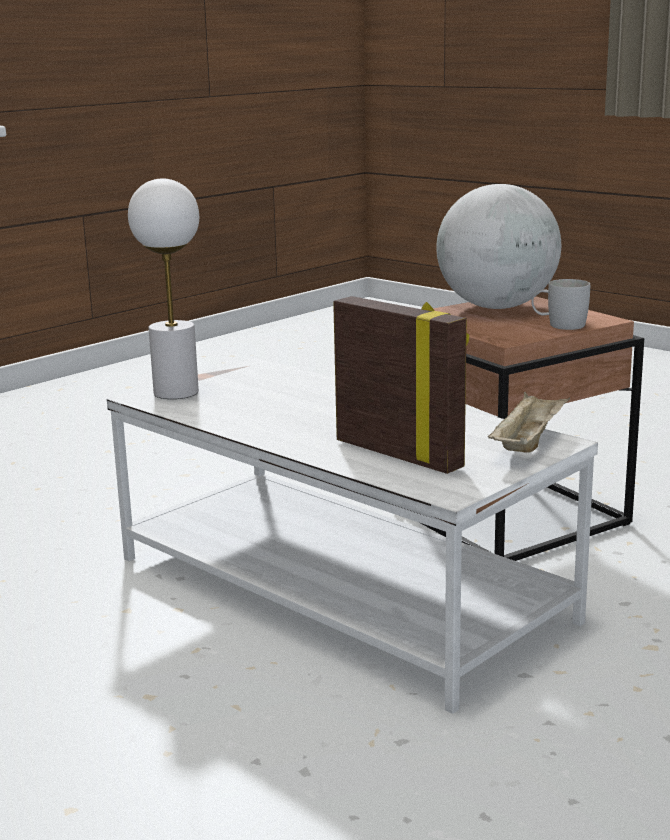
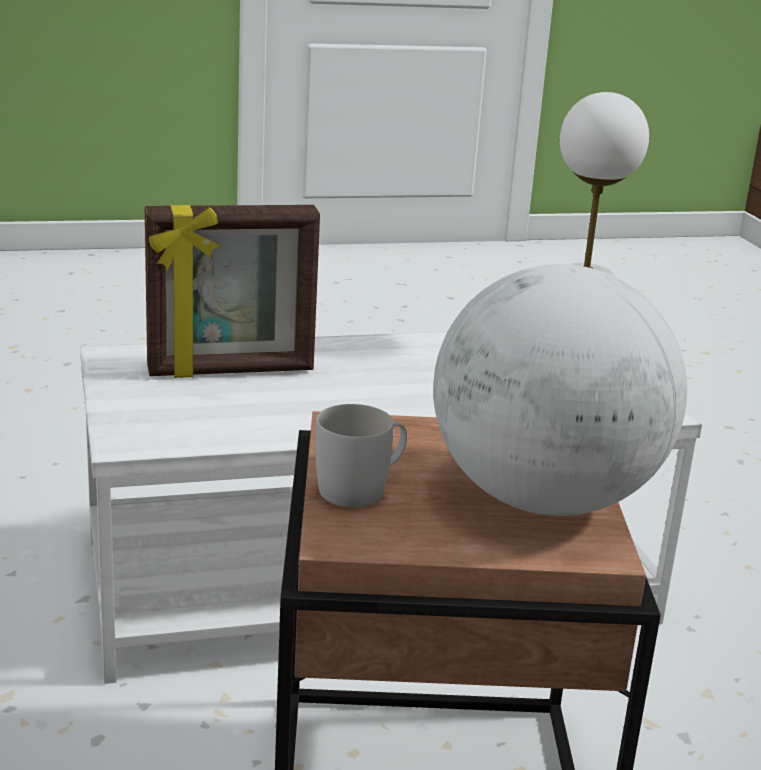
camera: 120 degrees right, 5 degrees up
(528, 442) = (154, 429): beige tray -> none

